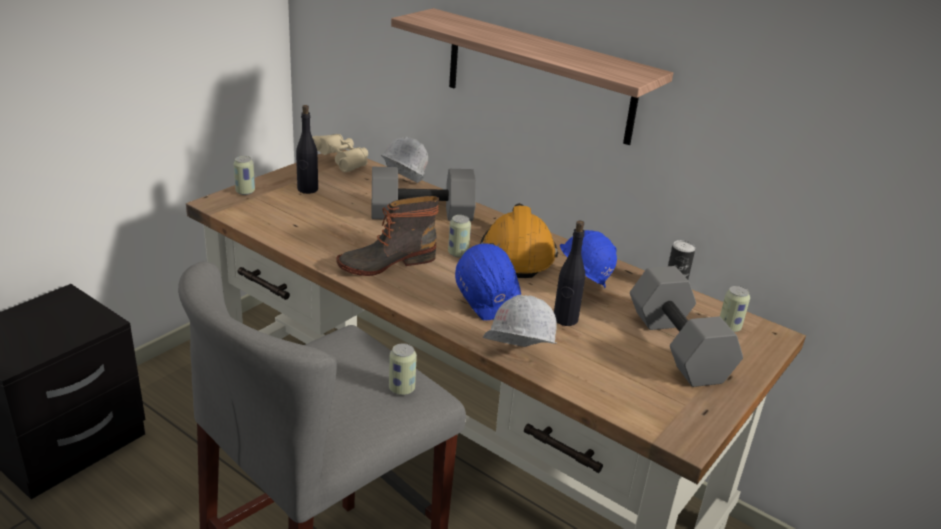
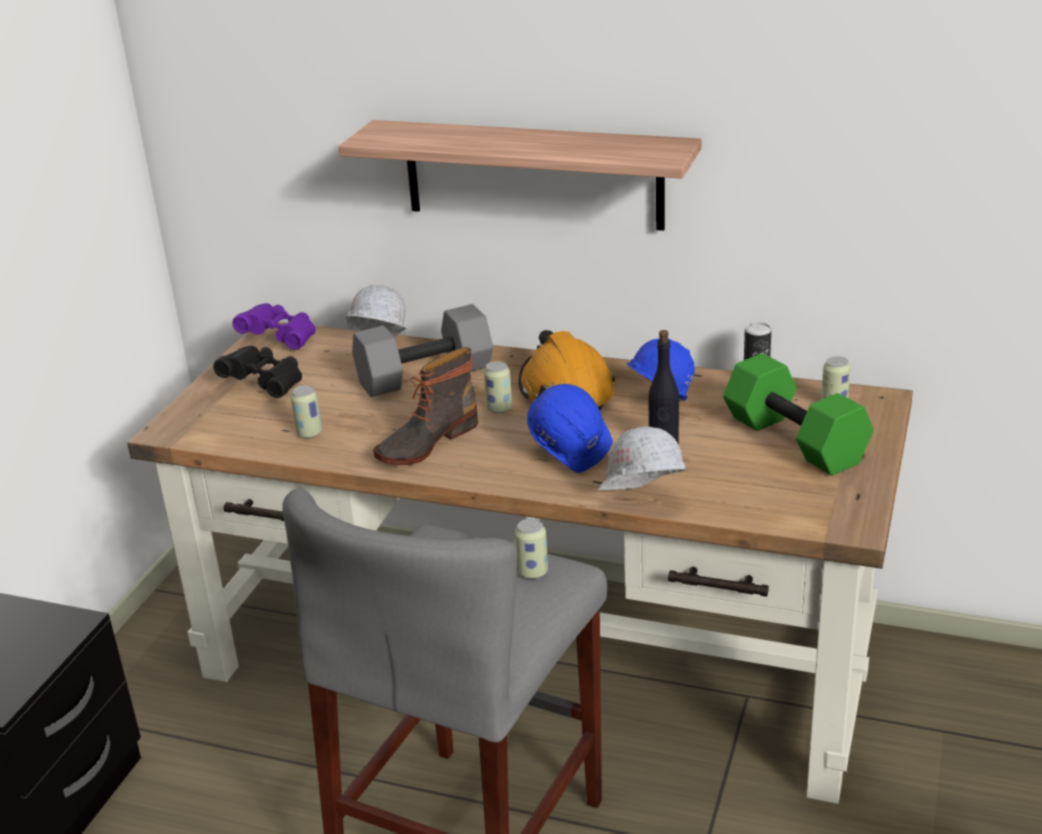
camera: 15 degrees left, 0 degrees up
(245, 192) = (190, 408): can -> can (309, 433)
(307, 189) = (265, 383): black bottle -> black binoculars
(342, 162) = (280, 338): beige binoculars -> purple binoculars
(680, 347) = (797, 440): grey dumbbell -> green dumbbell

